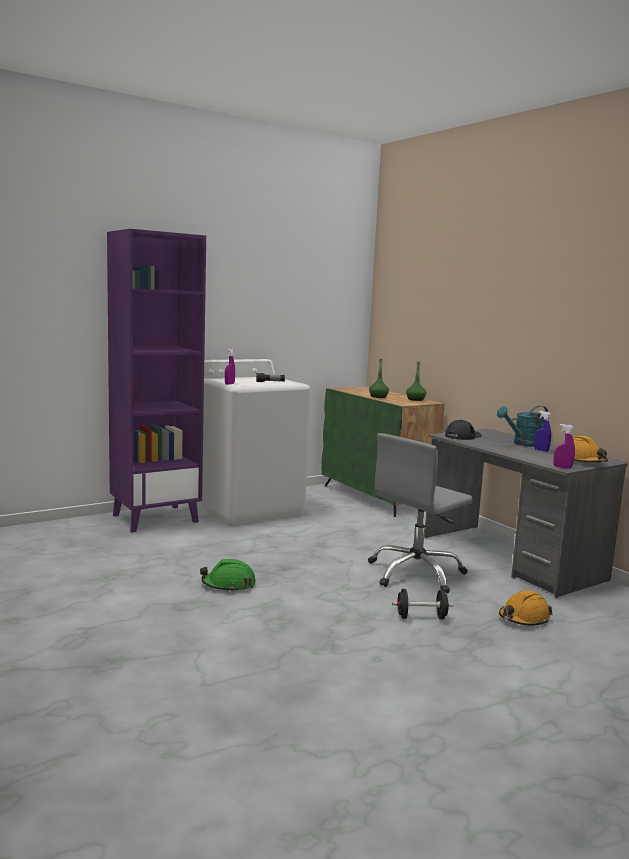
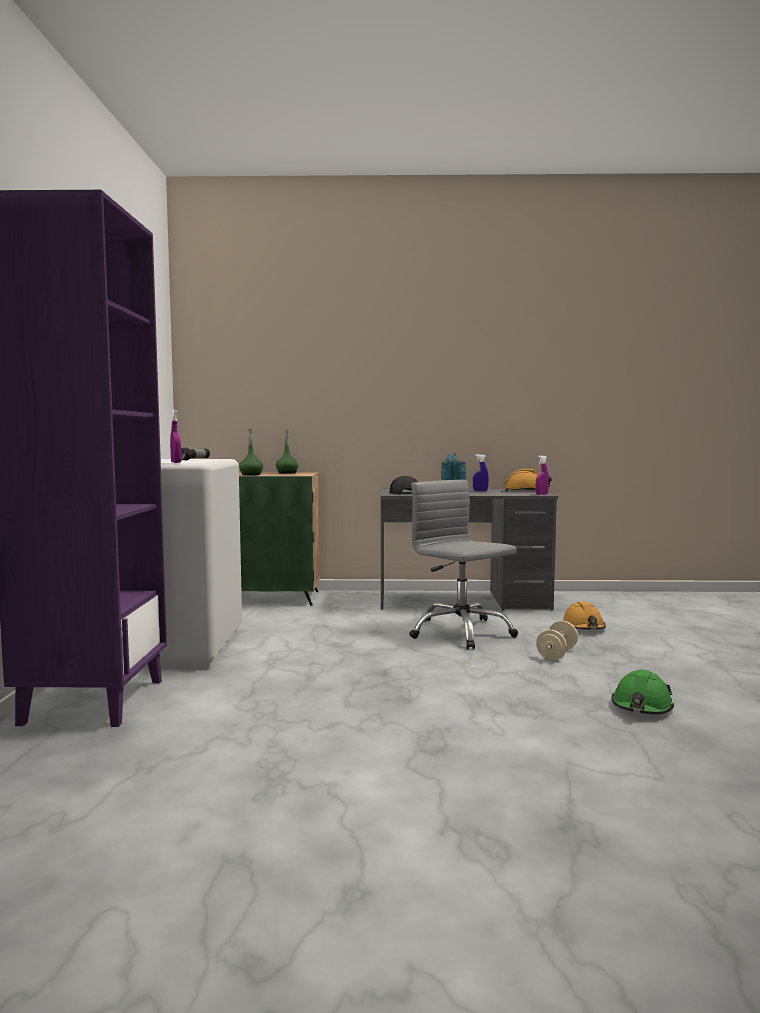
camera: 55 degrees left, 5 degrees down
(228, 585) = (396, 708): green hard hat -> green hard hat (641, 707)
(416, 574) = (460, 632): grey office chair -> grey office chair turned 150 degrees clockwise
(421, 617) = (556, 654): black dumbbell -> beige dumbbell

